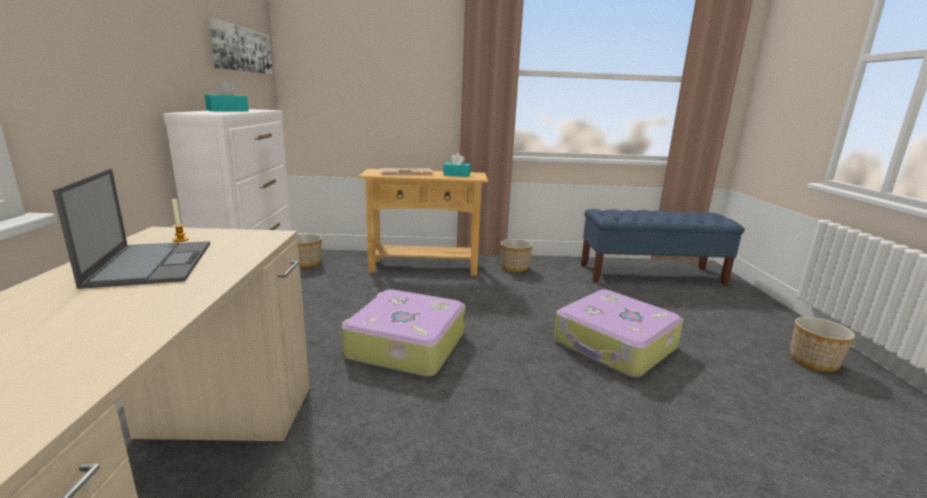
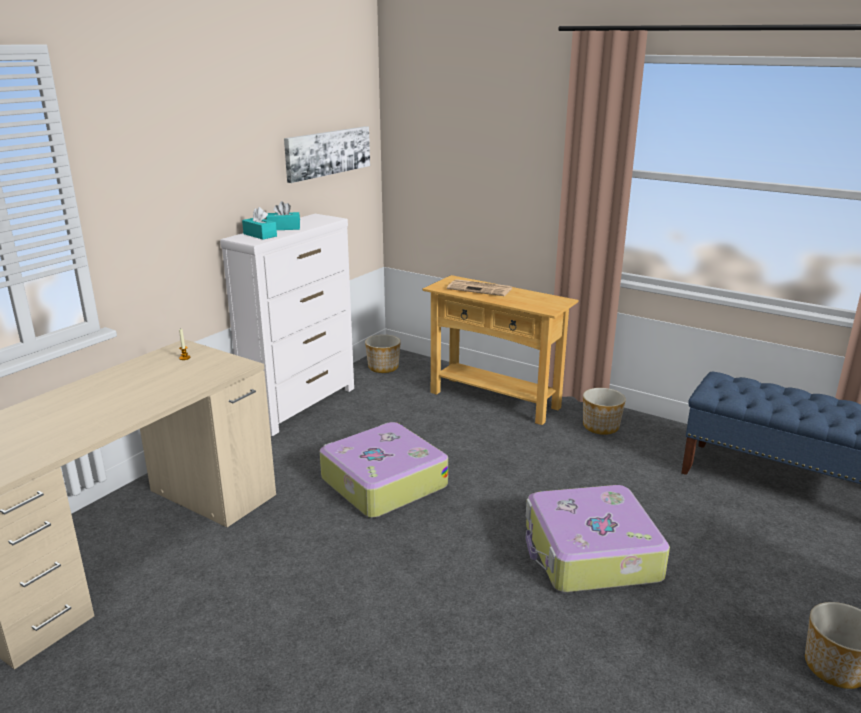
camera: 35 degrees right, 5 degrees up
(152, 263) = (148, 378): laptop -> none
(456, 175) = (533, 300): turquoise tissue box -> turquoise tissue box (260, 235)

